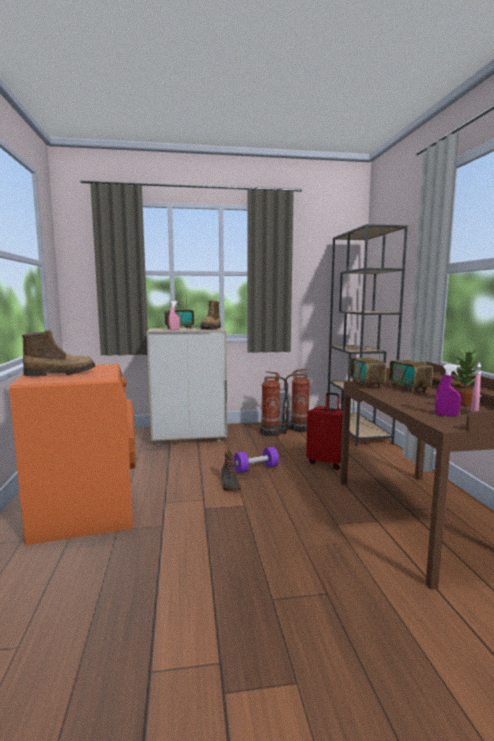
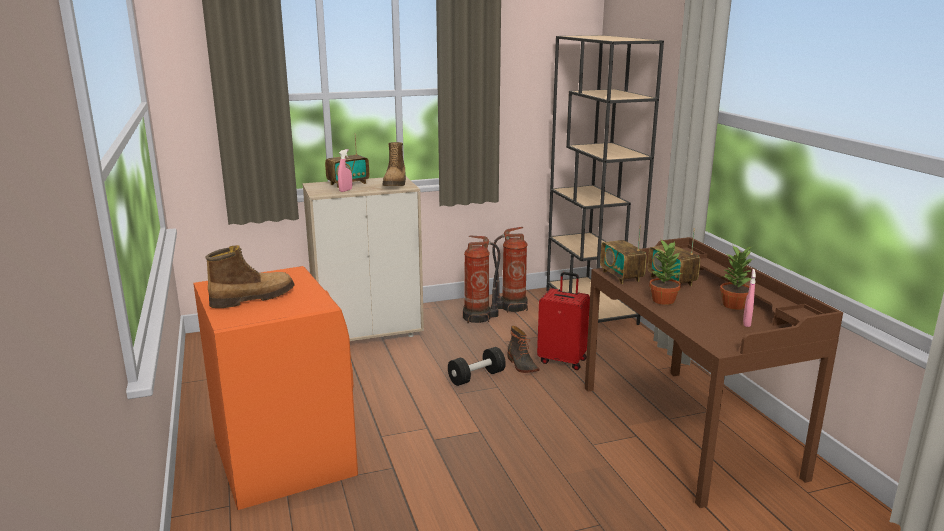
camera: 10 degrees left, 10 degrees up
(229, 484) = (451, 403): boot -> boot (521, 365)
(256, 469) = (476, 377): purple dumbbell -> black dumbbell
(398, 398) = (663, 300): none -> potted plant
(446, 415) = (719, 329): purple spray bottle -> none

